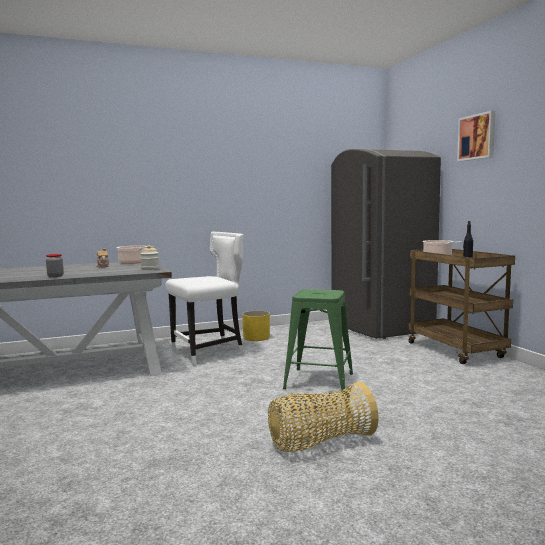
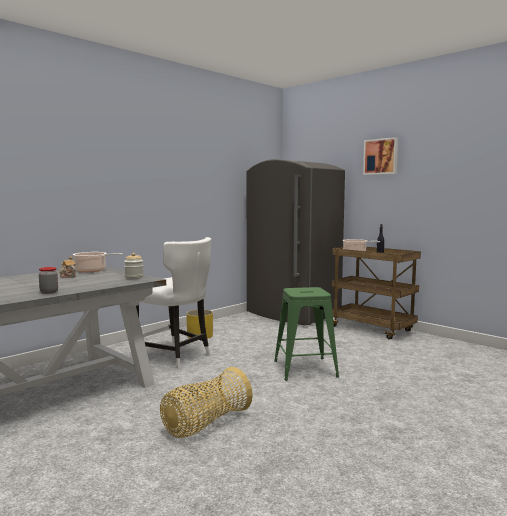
camera: 25 degrees left, 0 degrees up
(210, 352) = (174, 356): white chair -> white chair turned 90 degrees clockwise
(320, 442) = (370, 420): basket -> basket (205, 424)

